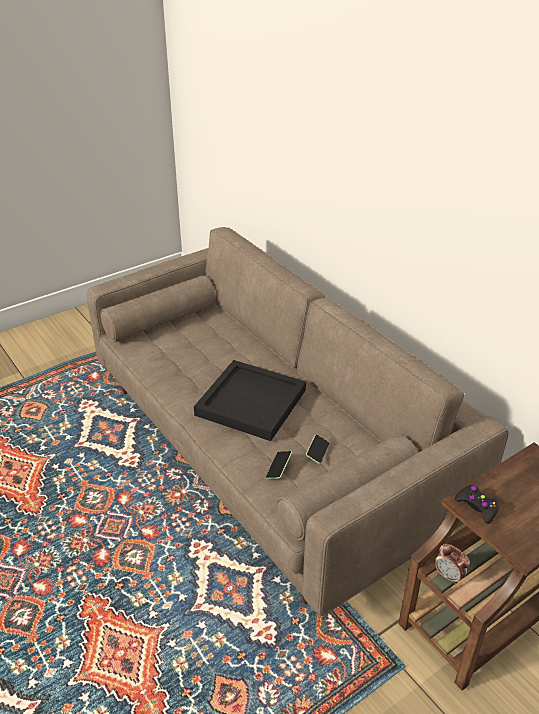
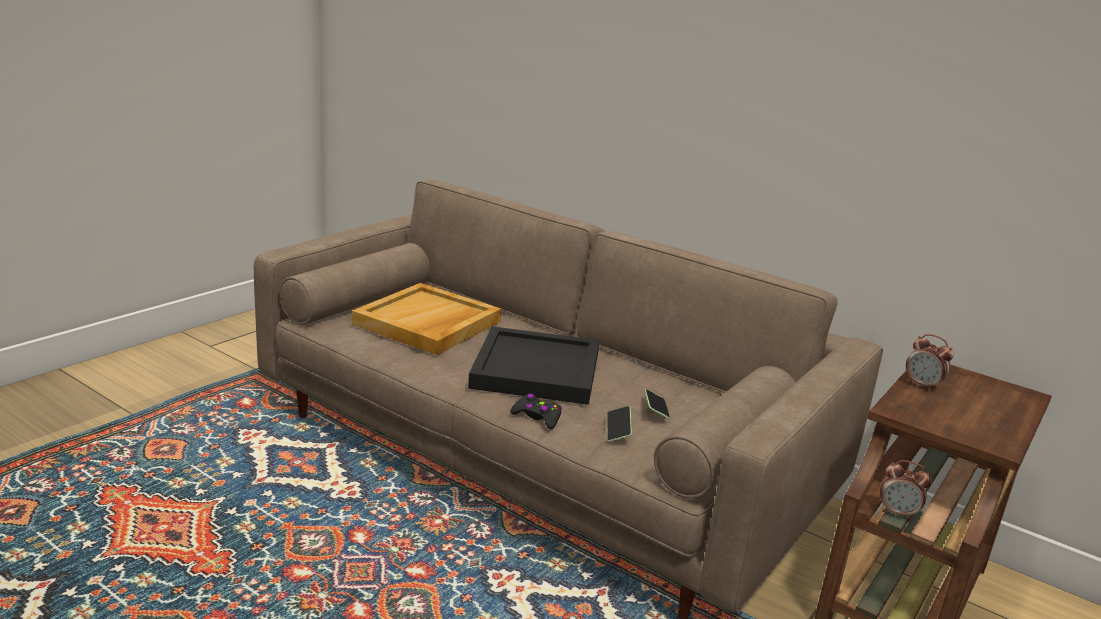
camera: 20 degrees left, 15 degrees down
(197, 347) = (427, 323): none -> beige tray
(477, 506) = (913, 413): black game controller -> black game controller (537, 417)
(508, 477) = (922, 385): none -> alarm clock

